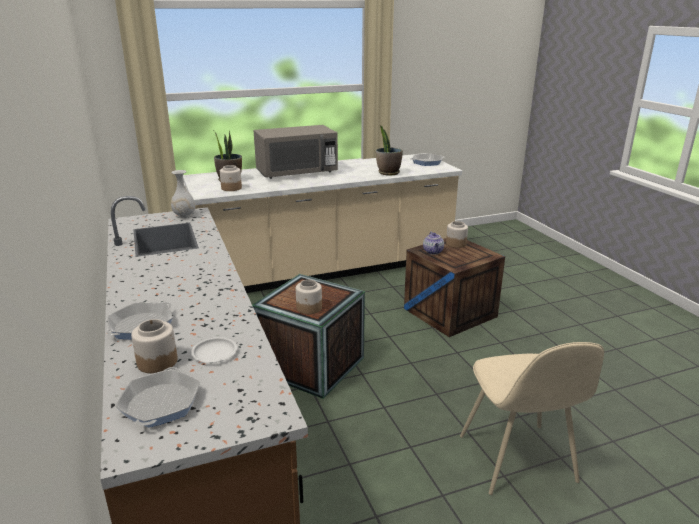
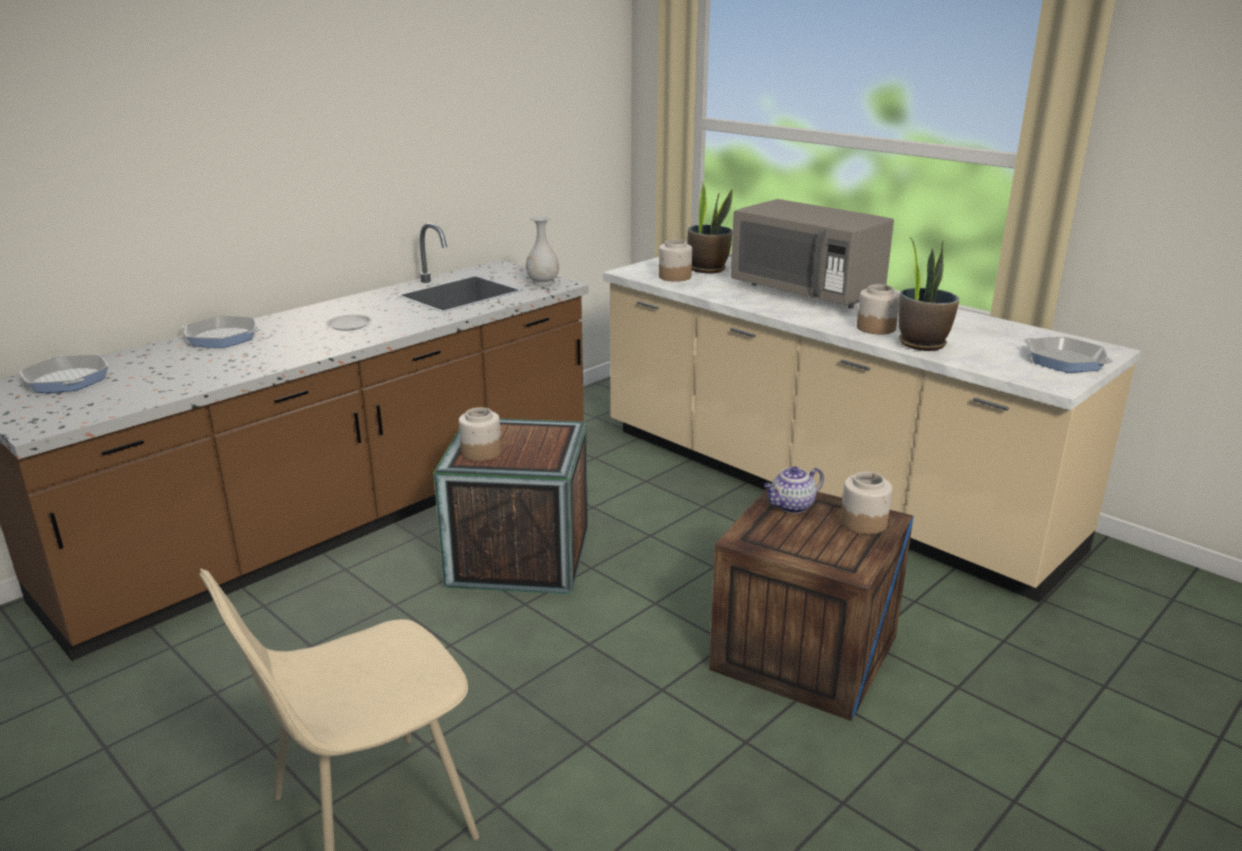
camera: 65 degrees right, 0 degrees up
(157, 362) = (147, 361): jar -> jar (876, 328)
(160, 403) = (67, 380): frying pan -> frying pan turned 105 degrees counterclockwise
(214, 353) = (166, 378): white plate -> white plate (349, 325)

